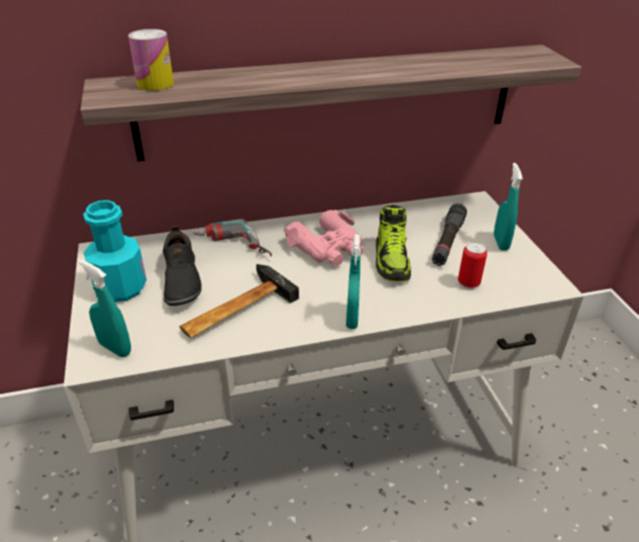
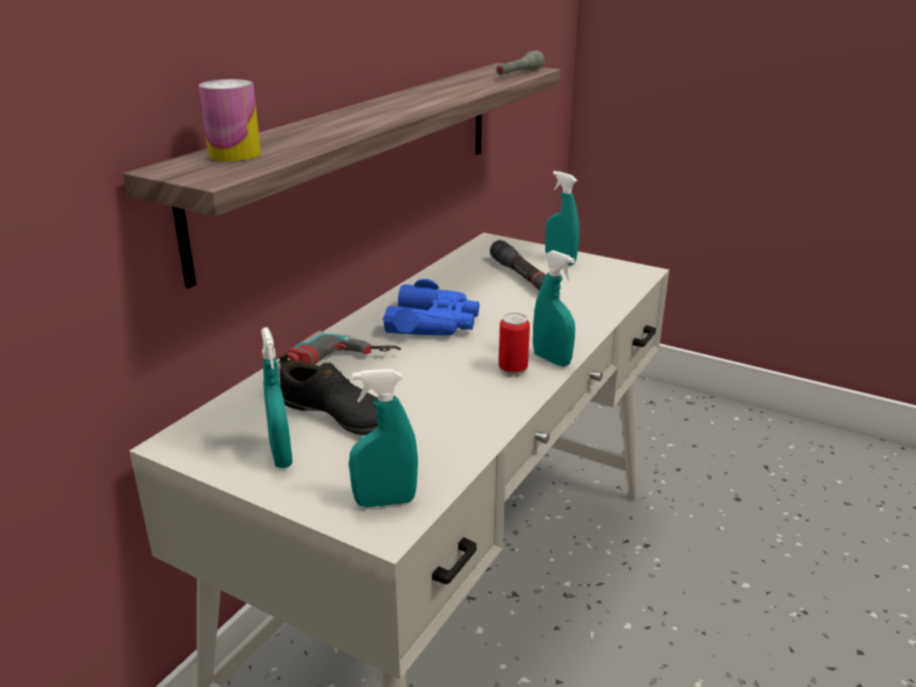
camera: 45 degrees left, 10 degrees down
(121, 288) = (281, 456): turquoise bottle -> turquoise spray bottle
(234, 308) = (440, 406): hammer -> none
(328, 248) = (433, 323): pink binoculars -> blue binoculars
(391, 260) = (504, 308): shoe -> none
(468, 283) = (588, 296): can -> can (513, 369)
(521, 63) = (518, 74): none -> grey flashlight

